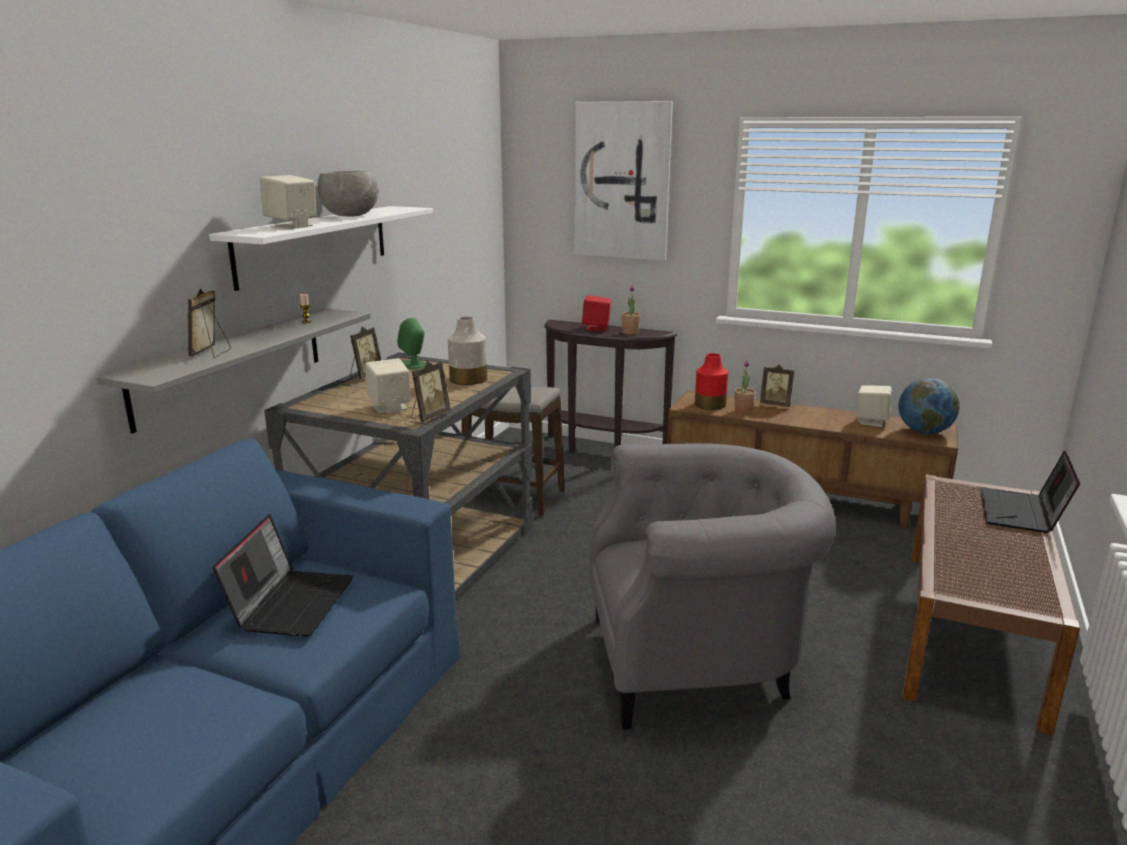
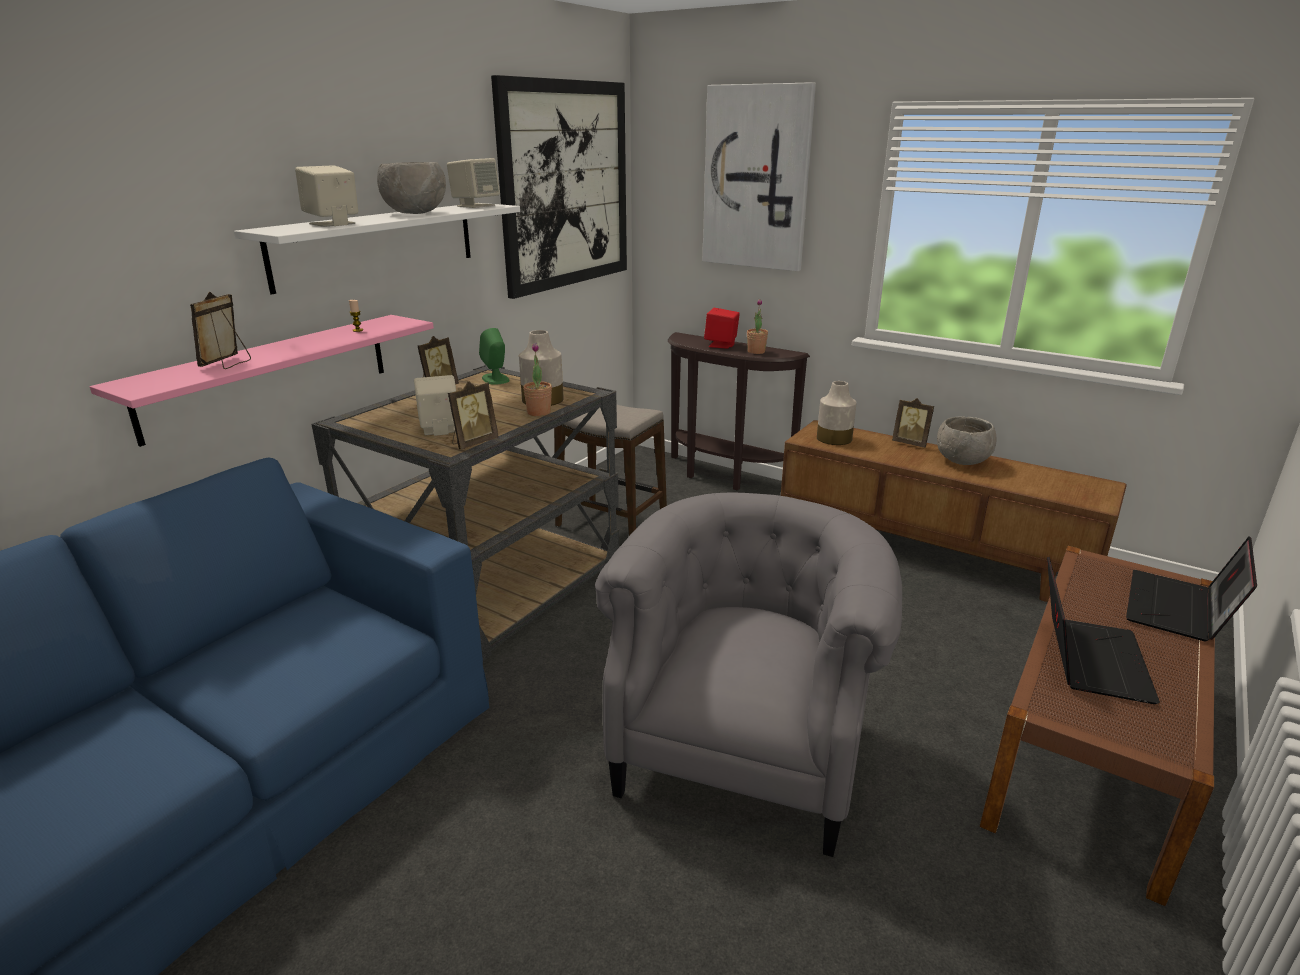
camera: 10 degrees right, 5 degrees up
(232, 365) = (269, 375): grey shelf -> pink shelf
(291, 602) = (282, 642): laptop -> laptop (1087, 657)
(454, 190) = (565, 186): none -> picture
(696, 662) = (745, 746): grey armchair -> grey armchair turned 75 degrees counterclockwise
(710, 404) = (834, 438): red vase -> beige vase
(743, 410) = (869, 448): potted plant -> potted plant (539, 412)
(823, 415) = (962, 461): none -> grey bowl
(871, 421) = (1019, 472): beige speaker -> beige speaker (475, 206)
(924, 432) = (1081, 490): globe -> none

